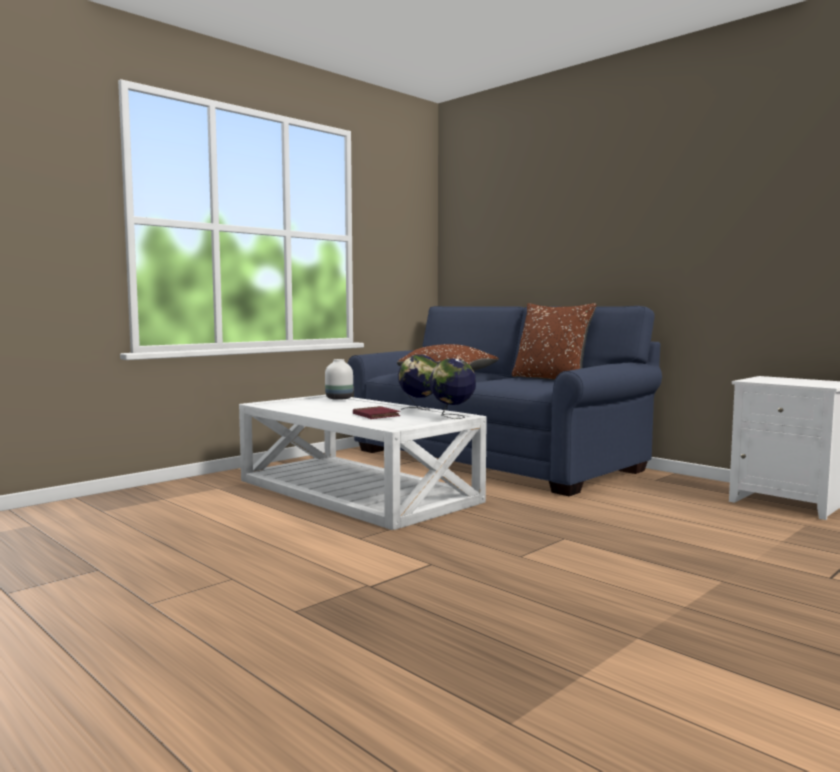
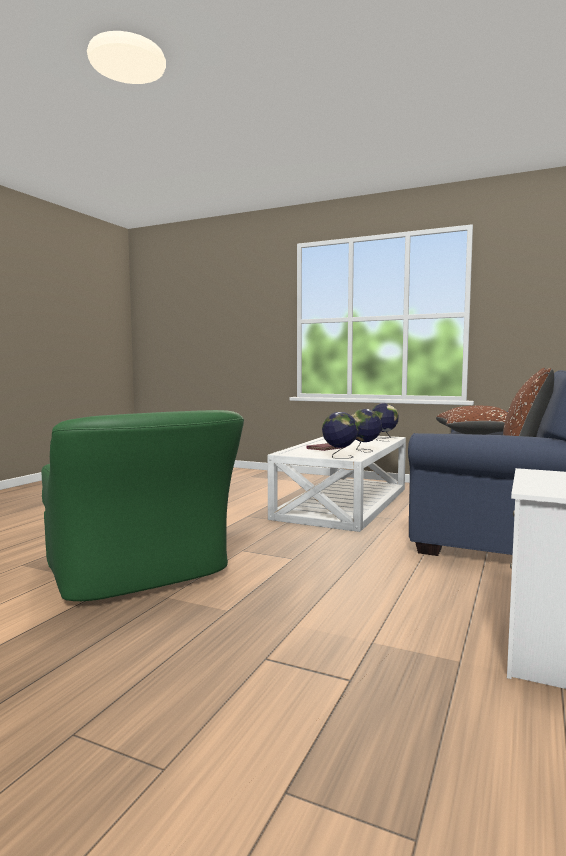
camera: 70 degrees right, 0 degrees up
(338, 399) = (383, 439): white vase -> globe
(599, 618) = (140, 575): none -> green armchair

